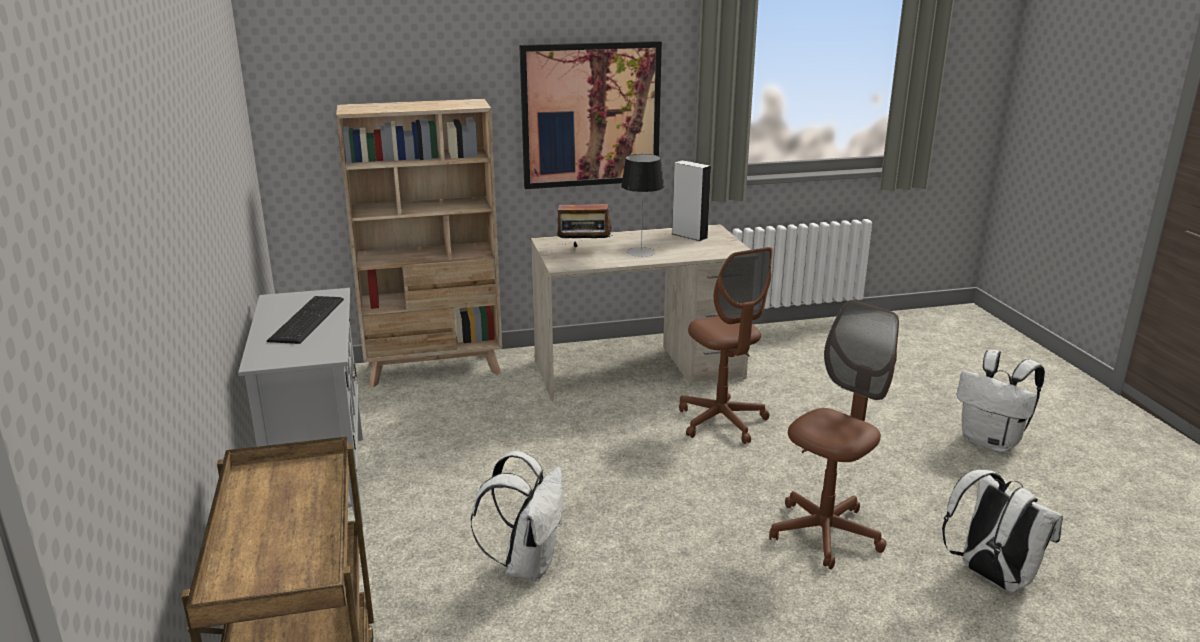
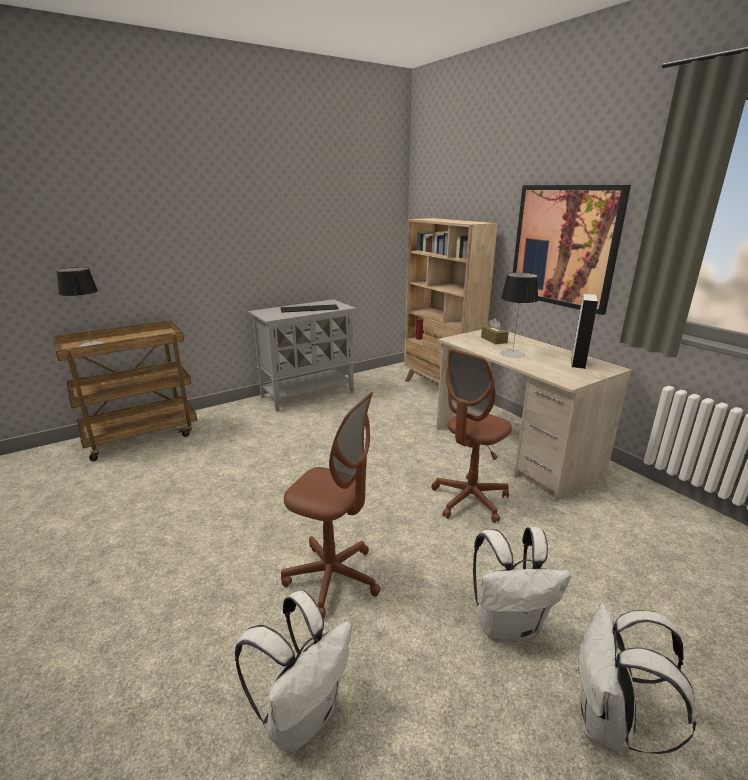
camera: 70 degrees right, 0 degrees up
(265, 565) = (91, 344): none -> table lamp
(527, 564) = (258, 459): white backpack -> white backpack (508, 624)
(584, 249) = (493, 340): radio -> brown tissue box

